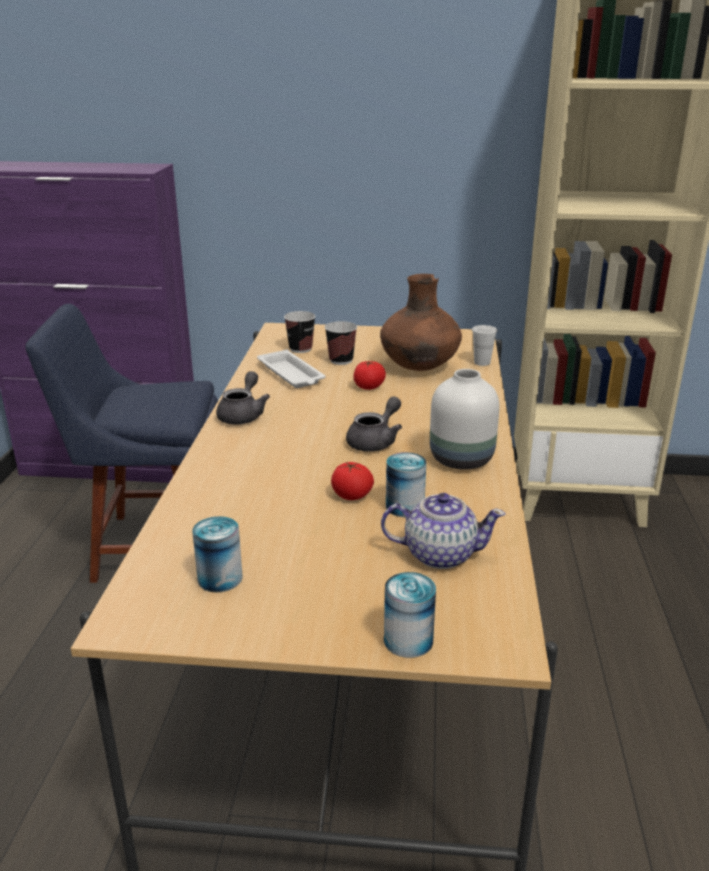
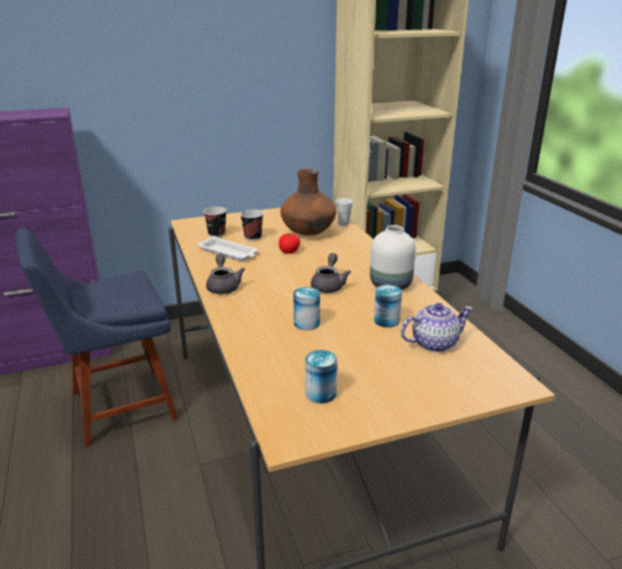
camera: 25 degrees left, 0 degrees up
(351, 496) = (349, 322): tomato -> none
(408, 640) = (465, 396): can -> can (306, 323)

